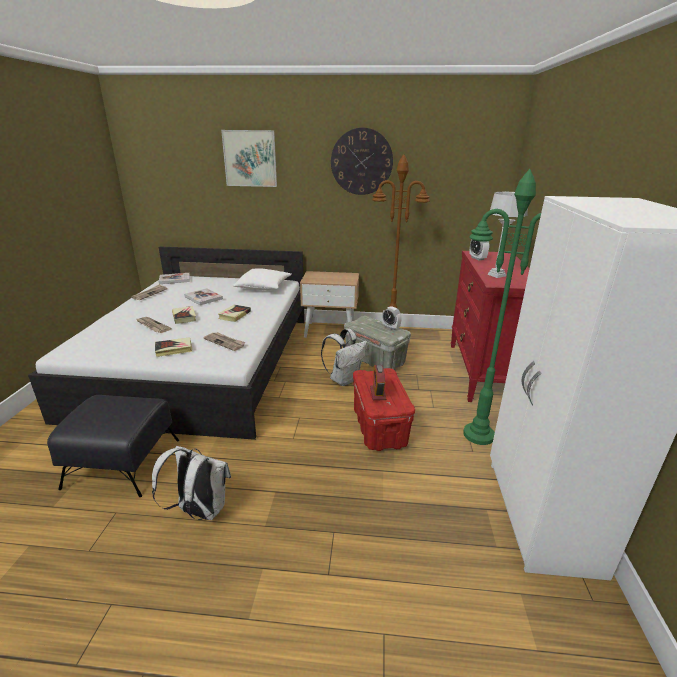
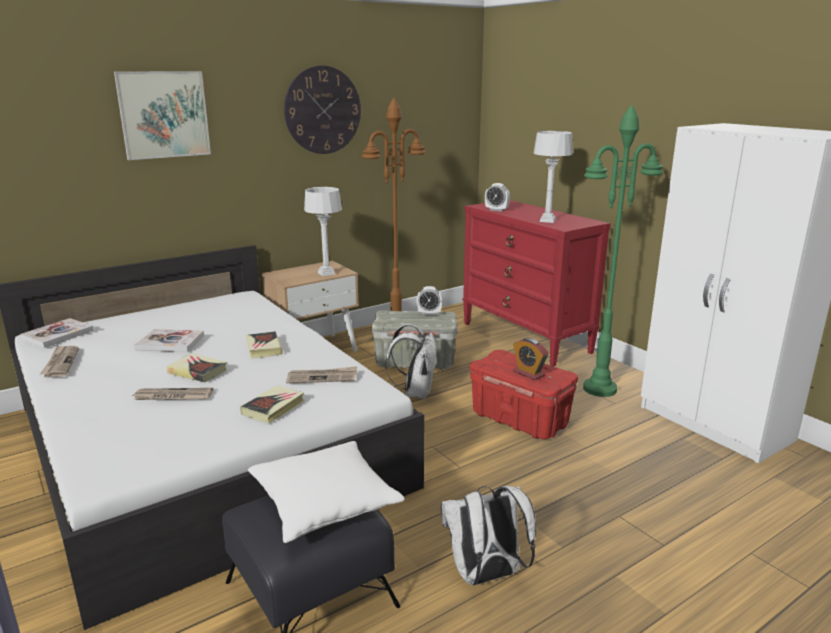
camera: 40 degrees left, 5 degrees down
(263, 287) = (227, 307): white pillow -> white pillow (324, 503)
(338, 280) = (326, 273): none -> grey table lamp

